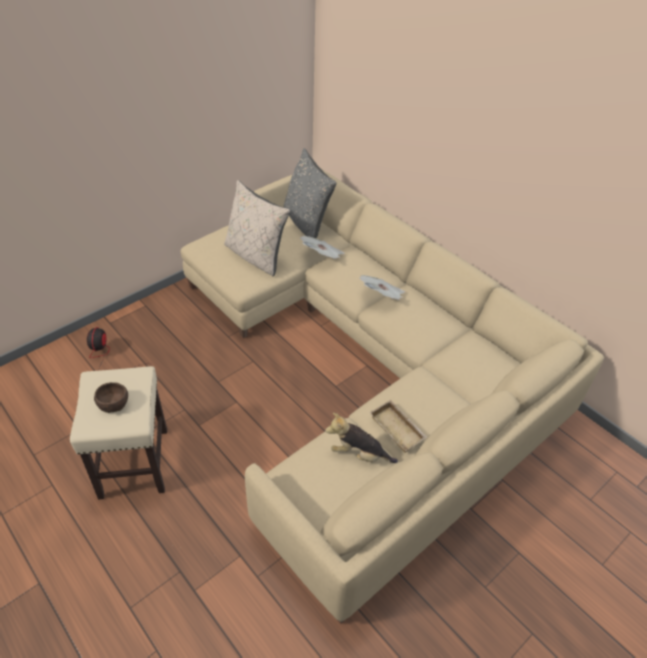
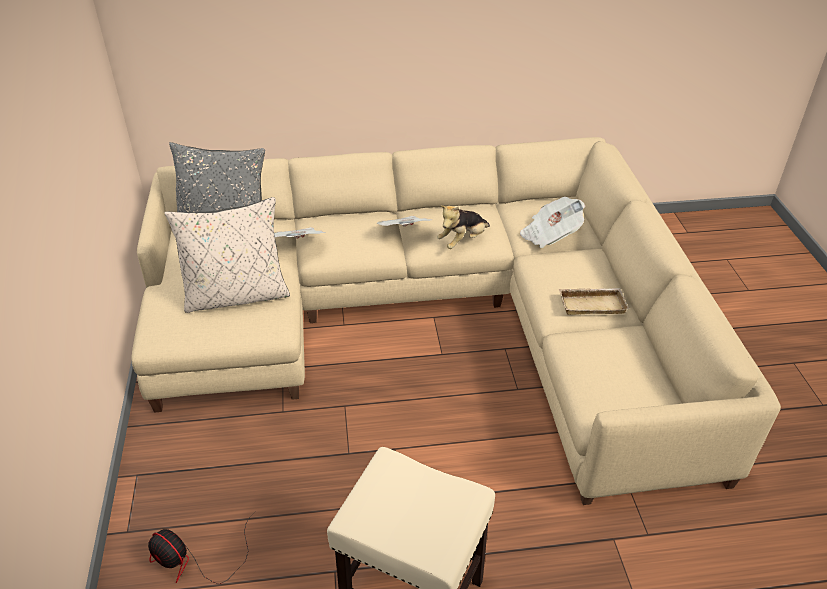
camera: 55 degrees left, 5 degrees down
(113, 403) = (418, 510): brown bowl -> none
(358, 454) = (603, 346): plush toy -> plush toy (462, 241)
(459, 372) = (550, 235): none -> newspaper

